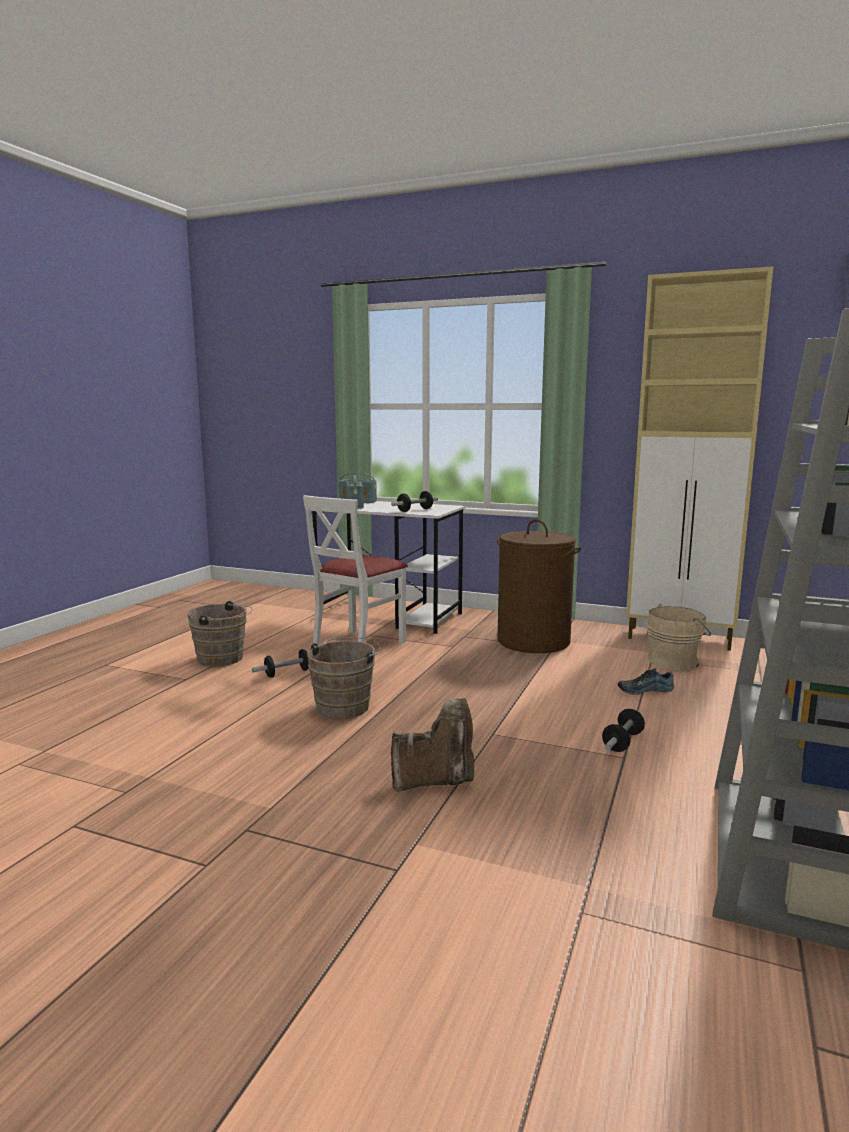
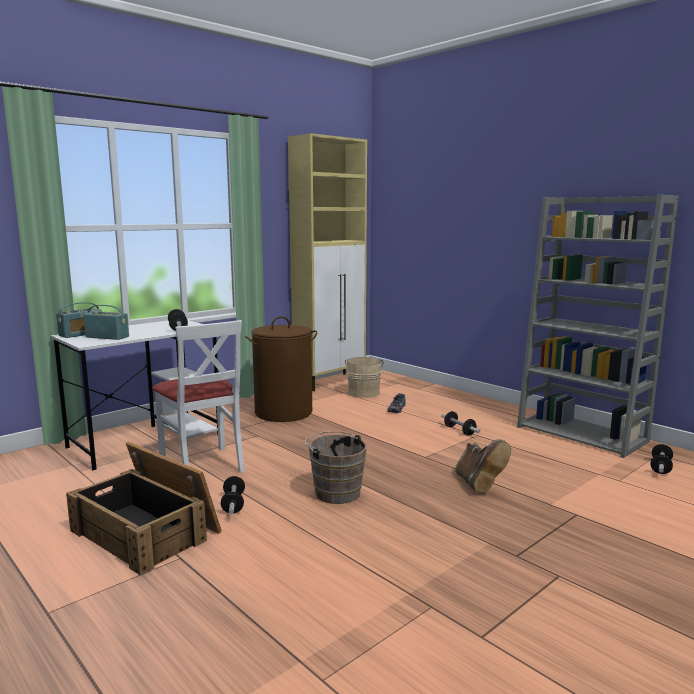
camera: 65 degrees left, 0 degrees up
(223, 659) = (147, 531): brown bucket -> crate
(436, 781) = (478, 485): brown boot -> brown boot turned 150 degrees clockwise
(719, 974) = (660, 467): none -> dumbbell

